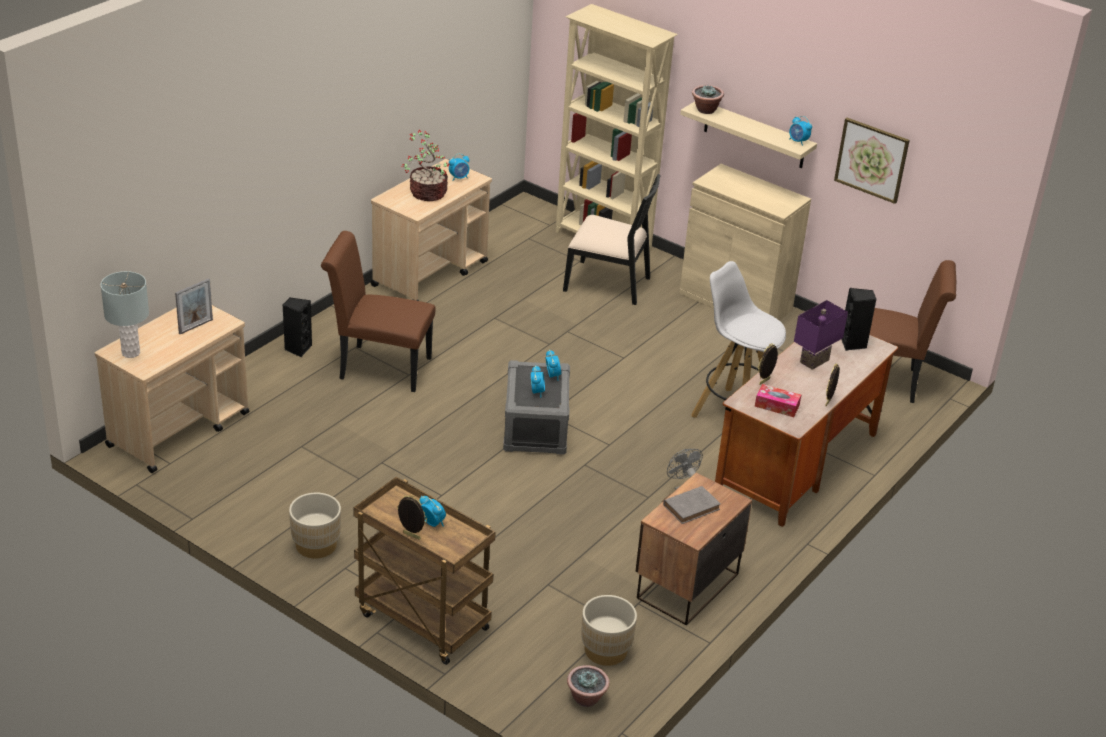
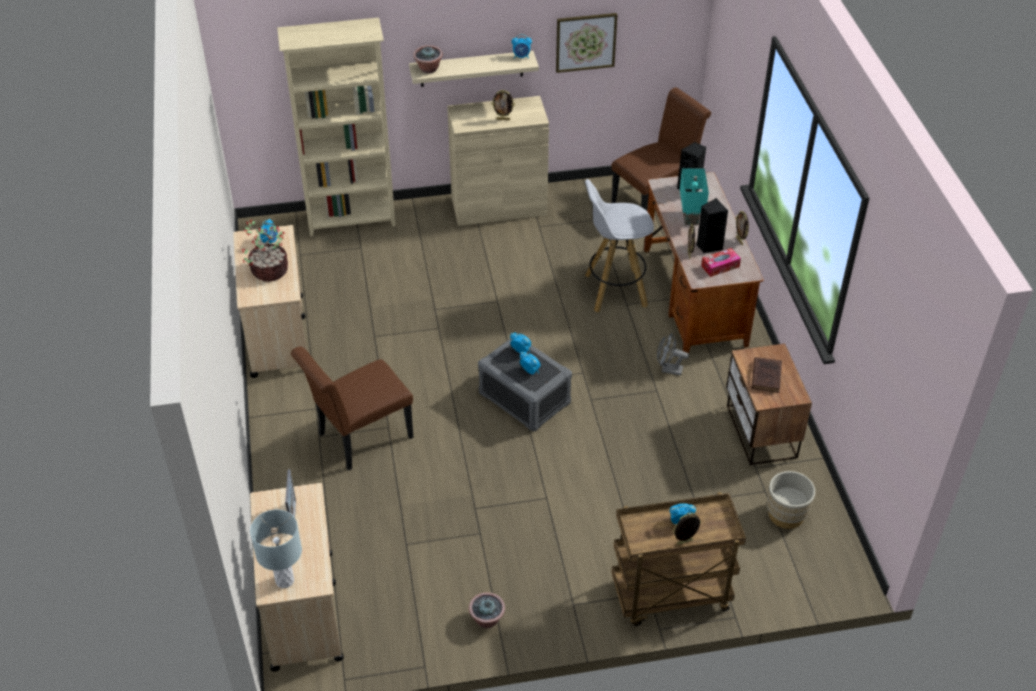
camera: 45 degrees left, 10 degrees up
(297, 349) = (281, 472): black speaker -> black speaker (708, 246)
(316, 545) = (531, 606): beige planter -> none
(586, 698) = (822, 555): potted plant -> potted plant (487, 619)
(608, 283) = (404, 251): black chair -> none
(692, 507) = (766, 376): grey book -> brown book
(749, 195) = (503, 119): none -> picture frame
(815, 362) = (691, 218): purple table lamp -> turquoise table lamp

